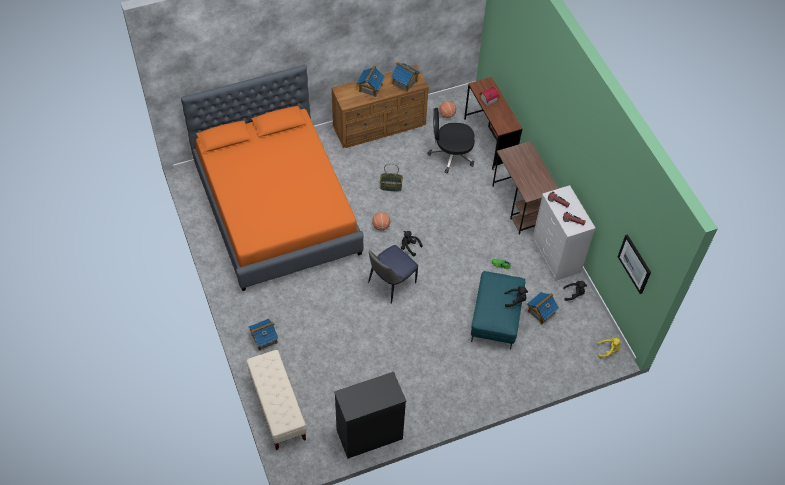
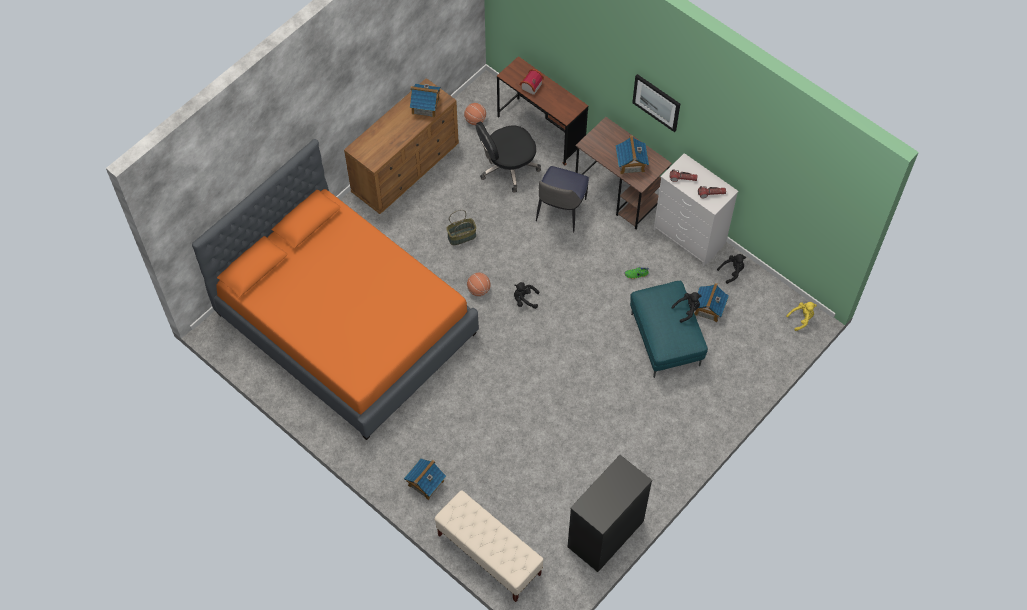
camera: 25 degrees left, 5 degrees up
(370, 88) = (390, 130): toy house -> toy house (631, 163)
(391, 284) = (529, 352): chair -> chair (560, 212)
(634, 263) = (810, 216): picture -> picture (656, 102)

